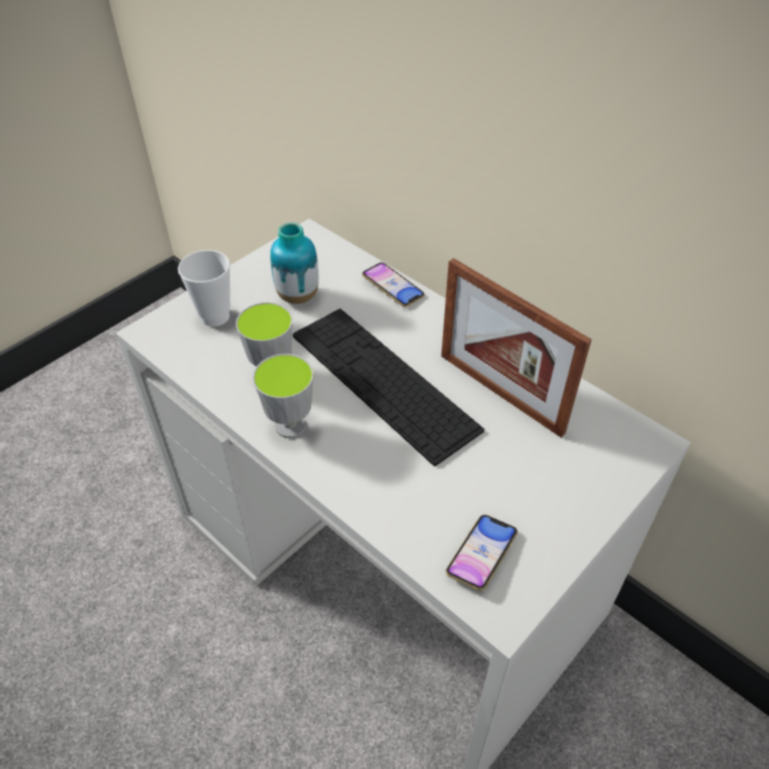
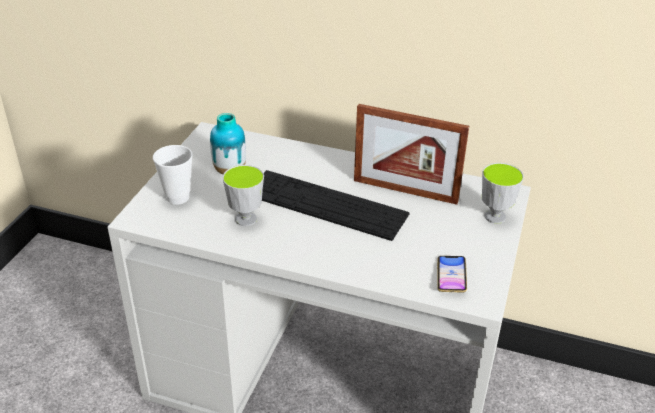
camera: 25 degrees left, 10 degrees down
(290, 426) = (282, 246): cup -> cup (495, 216)
(393, 288) = (293, 150): phone -> none

